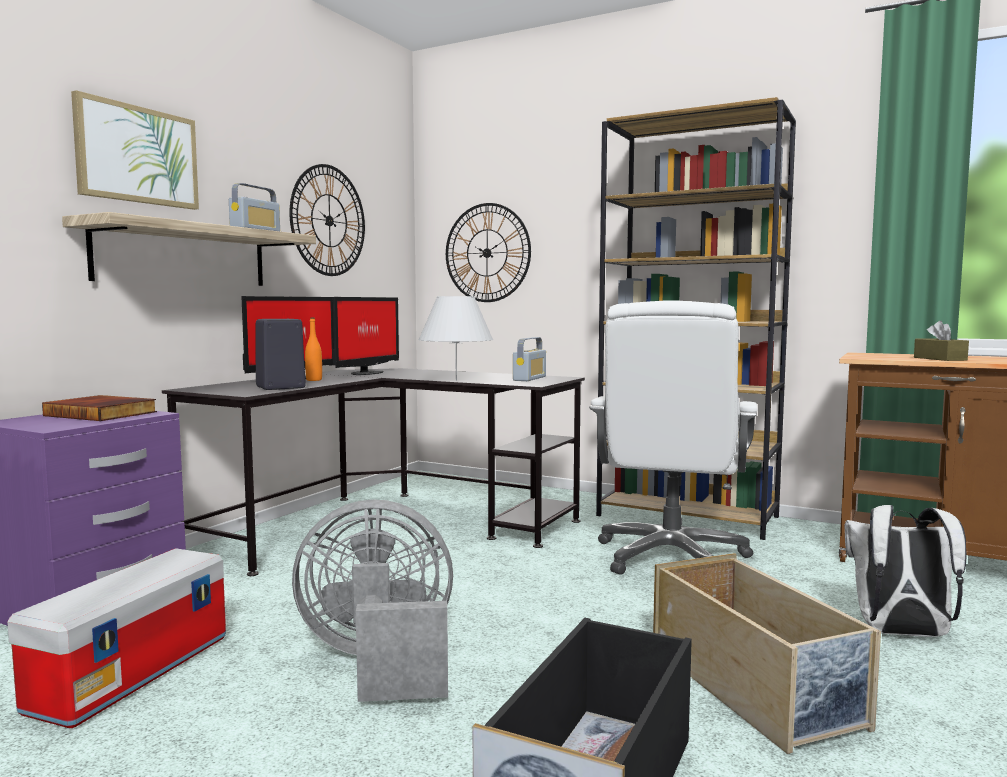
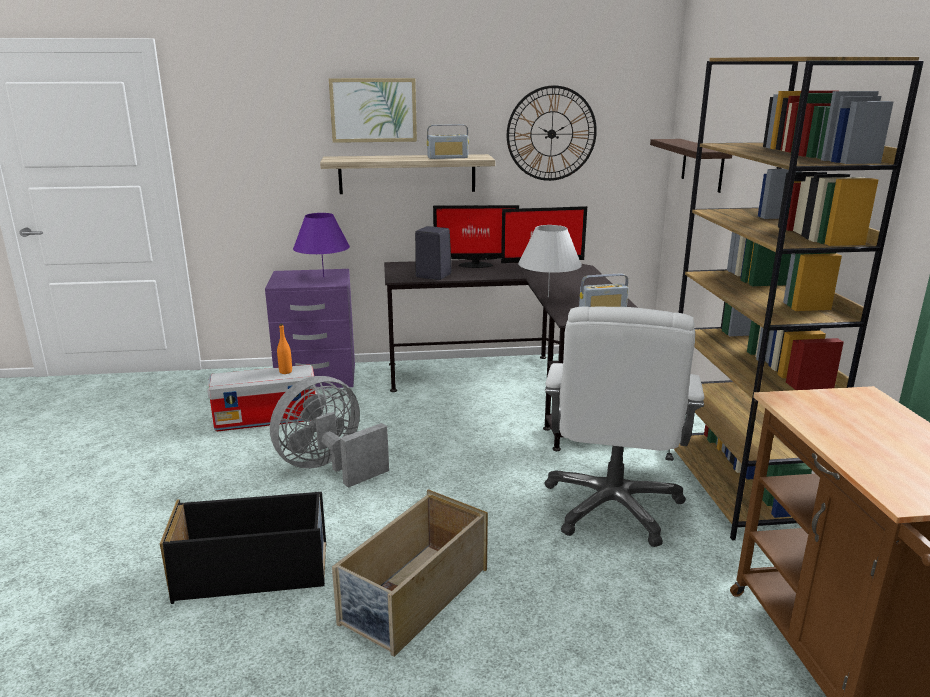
camera: 55 degrees right, 15 degrees up
(103, 413) = (323, 277): book -> purple table lamp
(314, 380) = (480, 270): orange bottle -> orange bottle (285, 372)
(379, 663) = (329, 467): grey fan -> grey fan turned 90 degrees counterclockwise
(487, 253) = (702, 165): wall clock -> shelf
(671, 557) = (613, 507): white office chair -> white office chair turned 60 degrees counterclockwise
(900, 634) = (585, 652): white backpack -> none
(940, 359) = (852, 437): brown tissue box -> none

